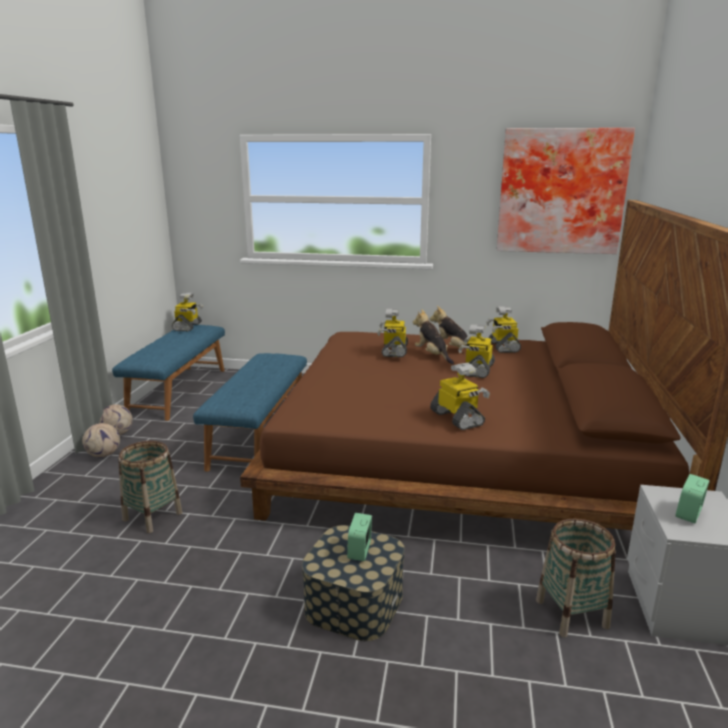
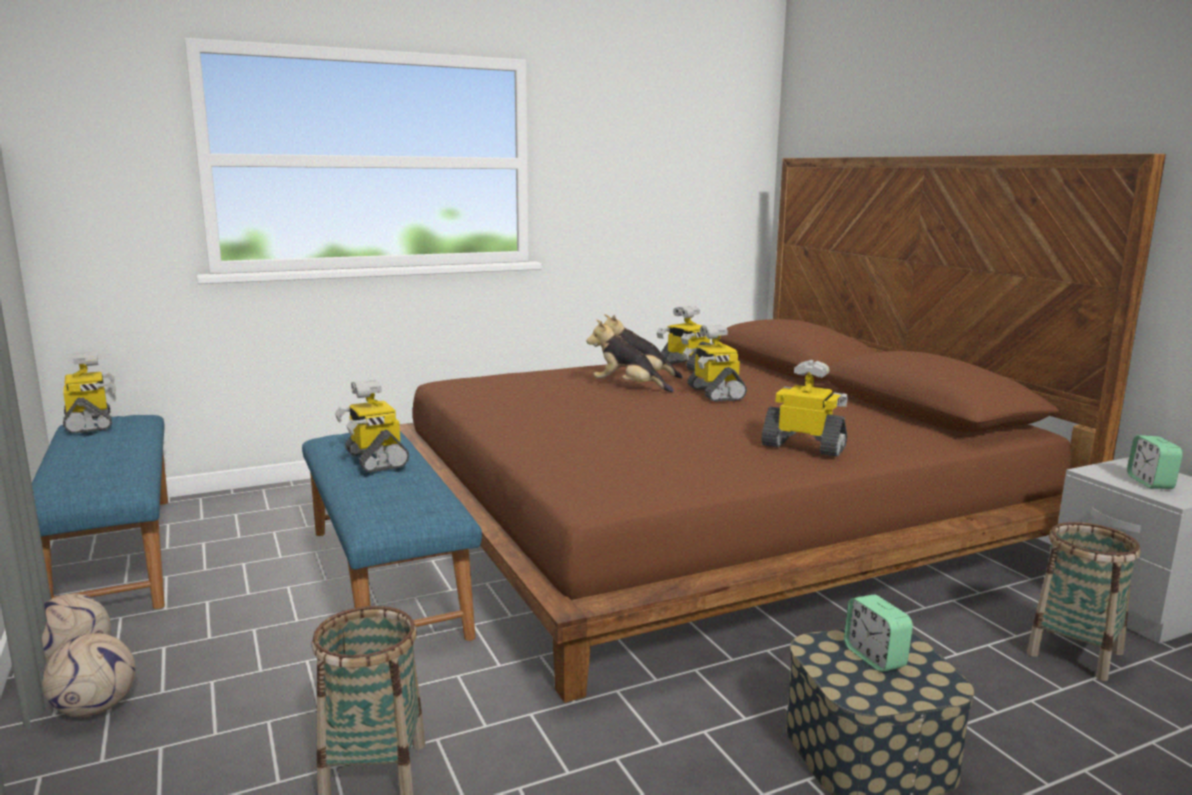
camera: 35 degrees left, 5 degrees down
(394, 351) = (570, 389): toy robot -> toy robot (374, 459)
(561, 191) = (696, 150): picture -> none

